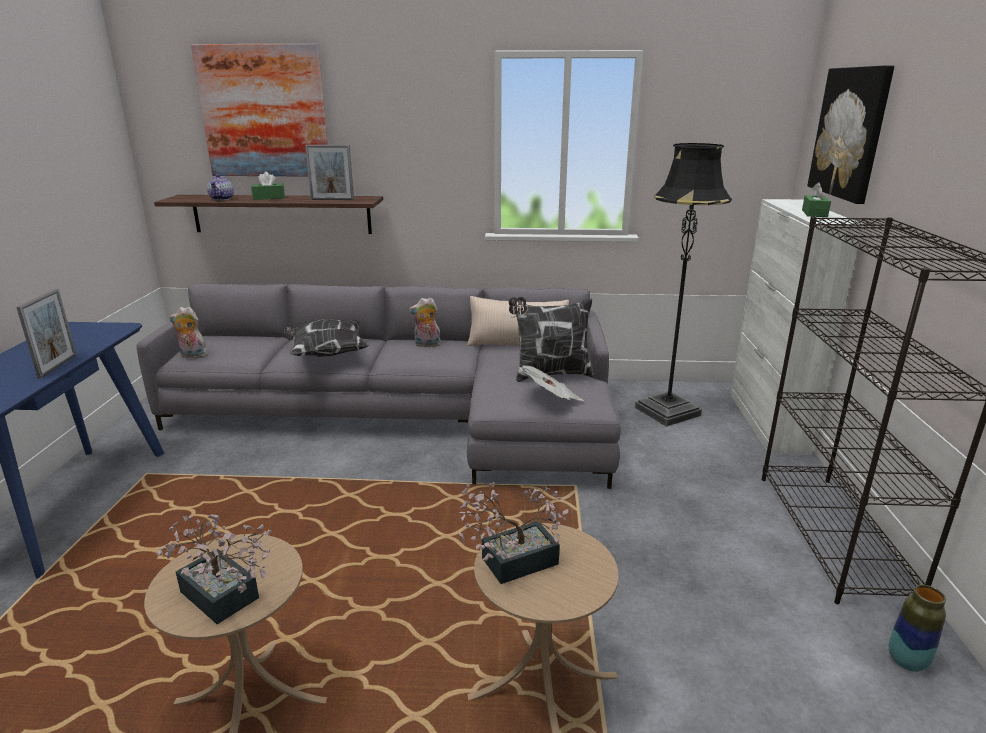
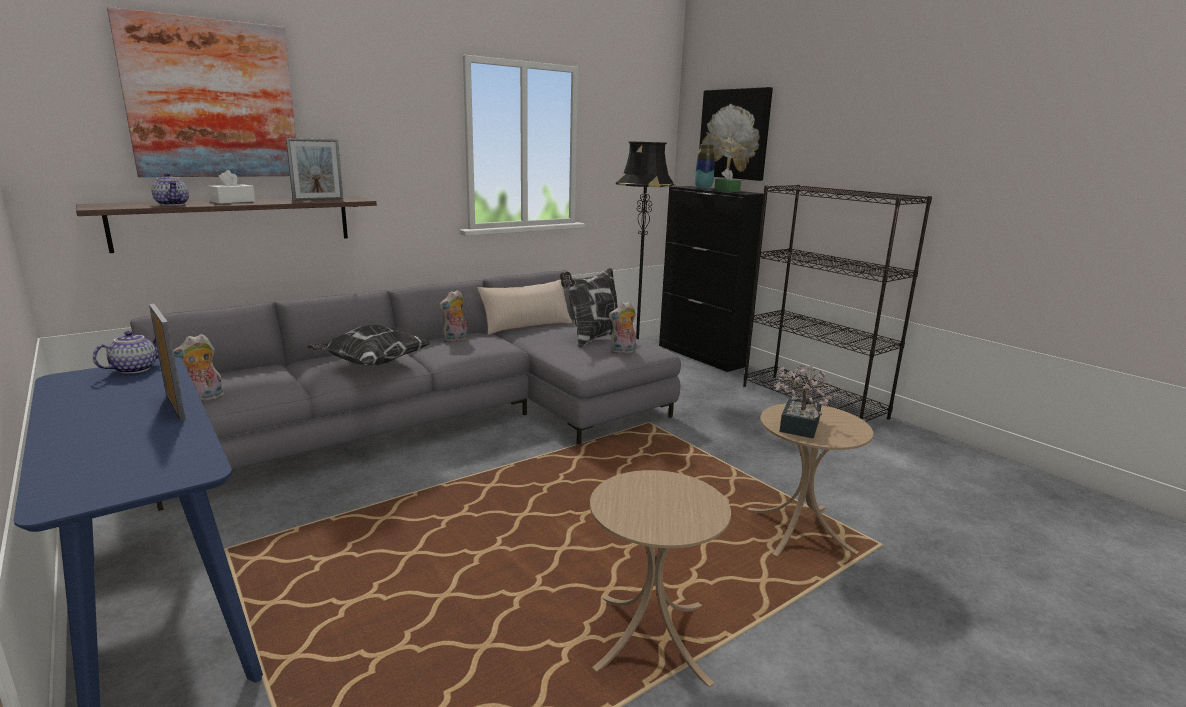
camera: 40 degrees left, 5 degrees down
(105, 328) = (134, 369): none -> teapot
(223, 600) = (685, 512): potted plant -> none
(269, 198) = (233, 201): green tissue box -> white tissue box
(551, 399) = (623, 352): newspaper -> plush toy
(767, 423) = (702, 355): white cabinet -> black cabinet
(907, 661) = (916, 443): vase -> vase (703, 188)

